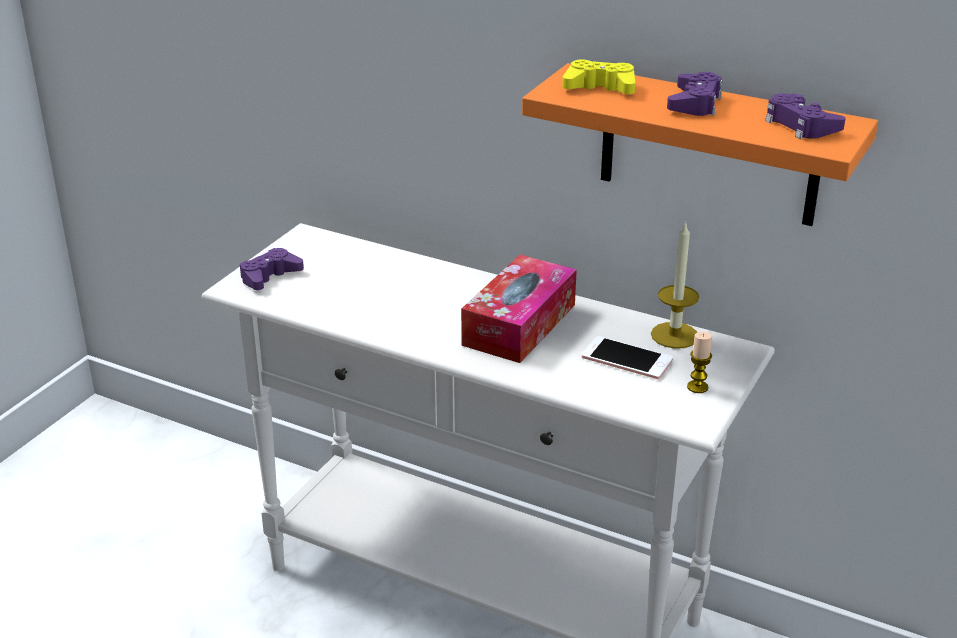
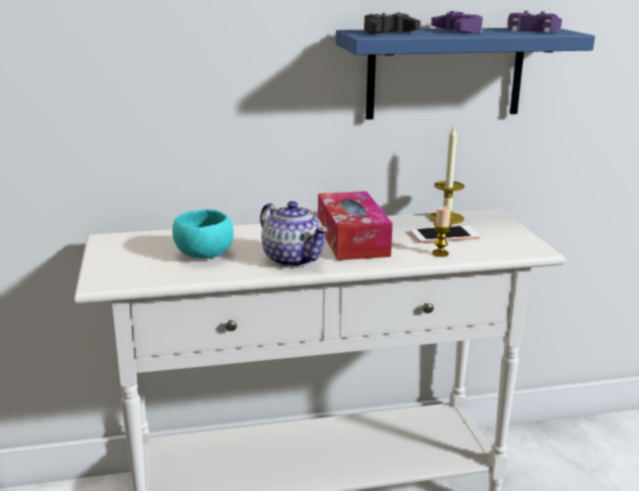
camera: 40 degrees left, 10 degrees down
(269, 276) = (120, 268): purple game controller -> none
(354, 288) = (202, 255): none -> turquoise bowl
(424, 326) = (293, 259): none -> teapot
(600, 87) = (389, 32): yellow game controller -> black game controller
(697, 387) = (505, 235): candle -> candle (440, 253)
(709, 146) = (445, 73): orange shelf -> blue shelf

